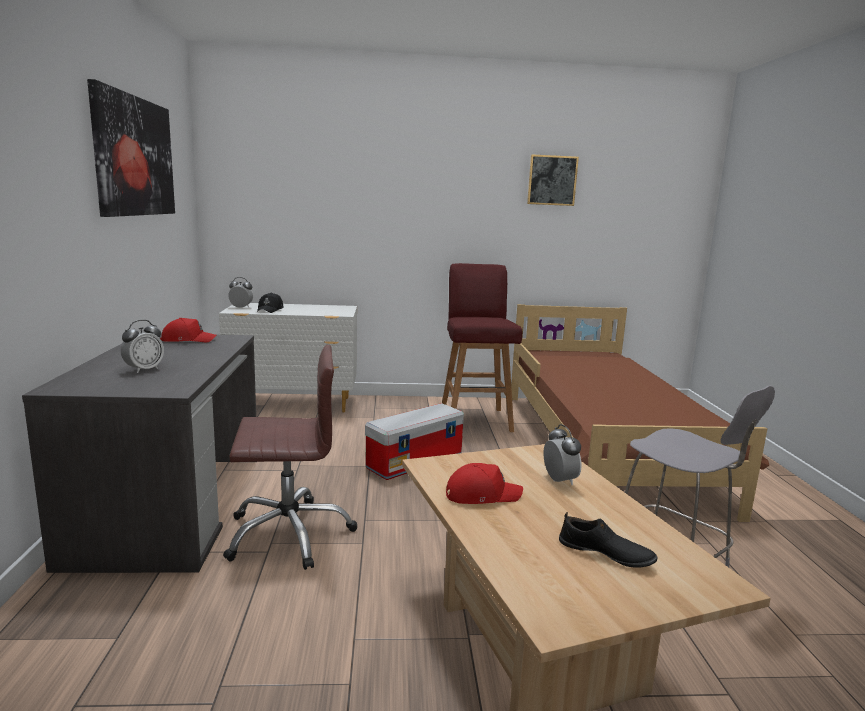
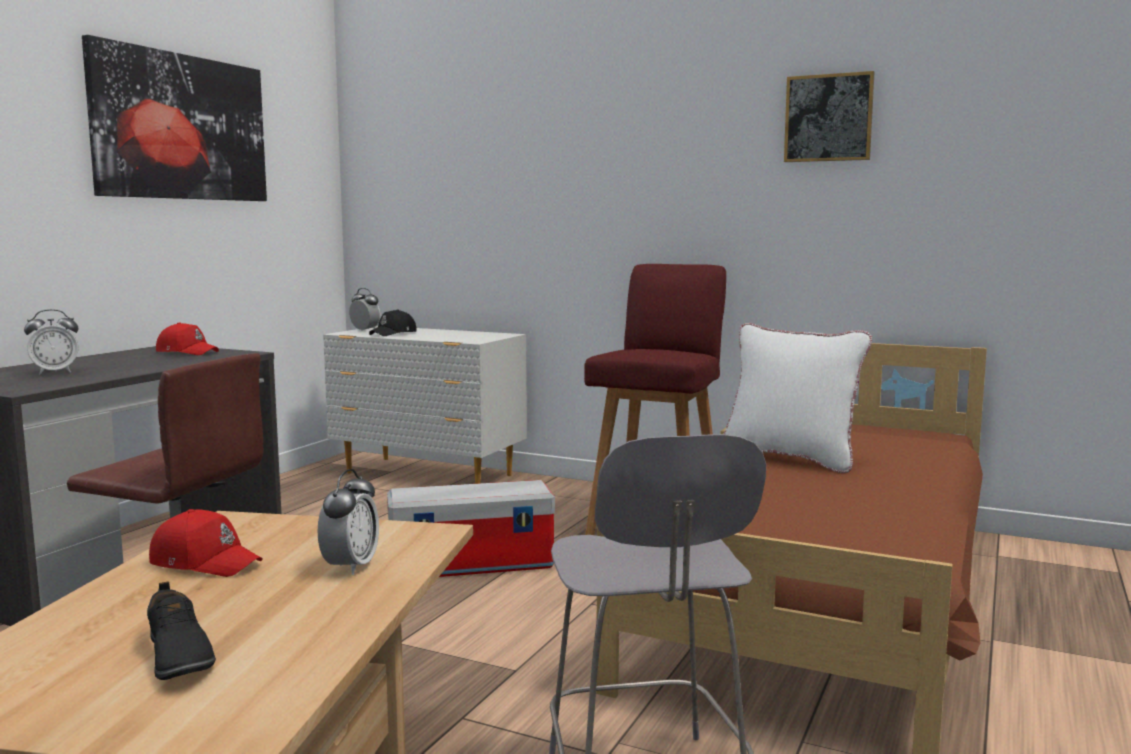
camera: 30 degrees right, 5 degrees down
(581, 376) = (790, 459): none -> white pillow

